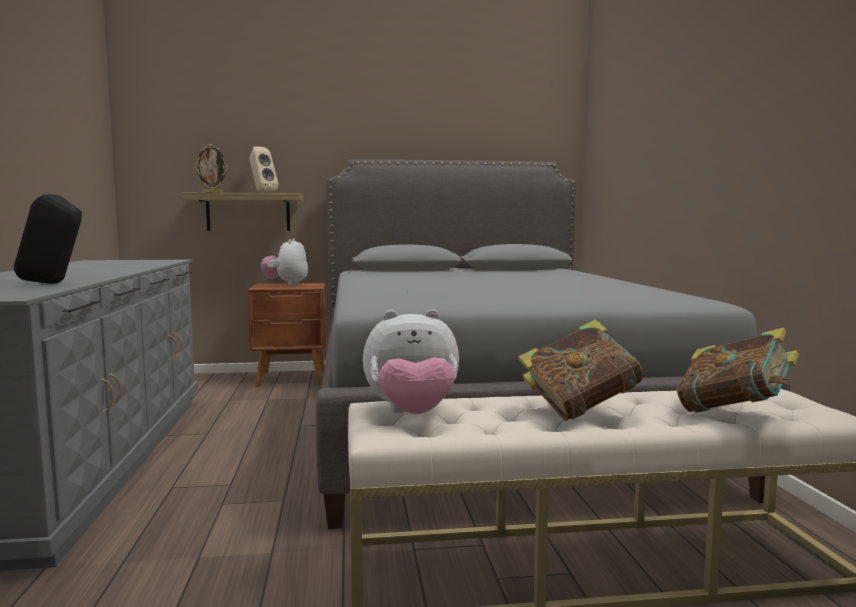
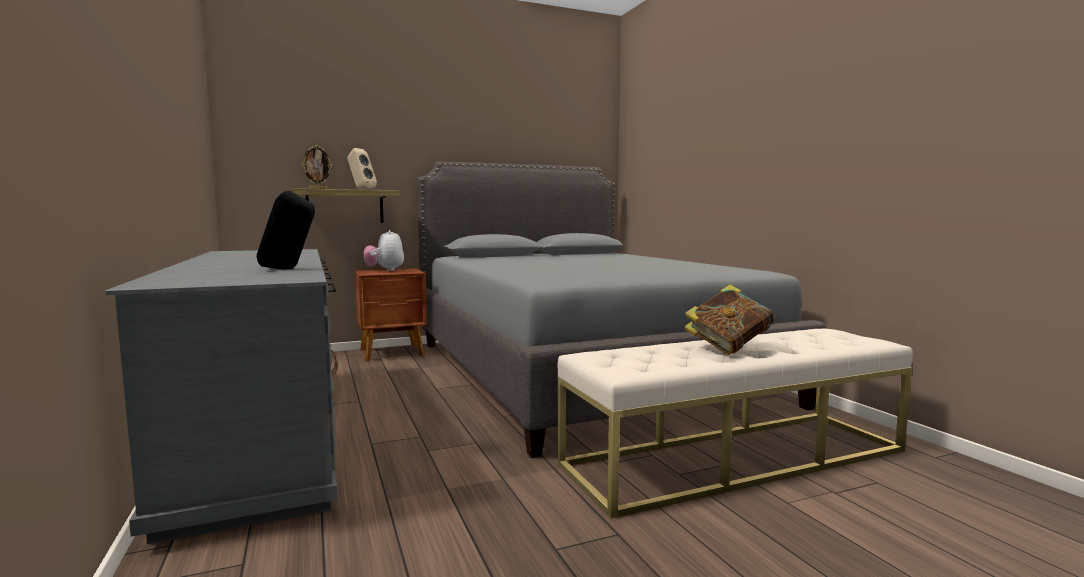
camera: 15 degrees left, 0 degrees up
(412, 414) = (620, 358): plush toy -> none
(734, 413) = (822, 343): book -> none

